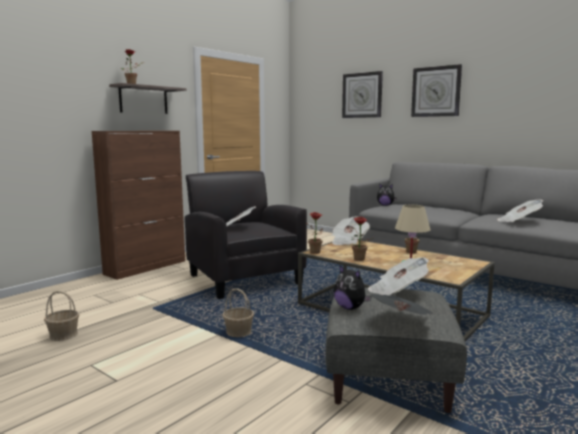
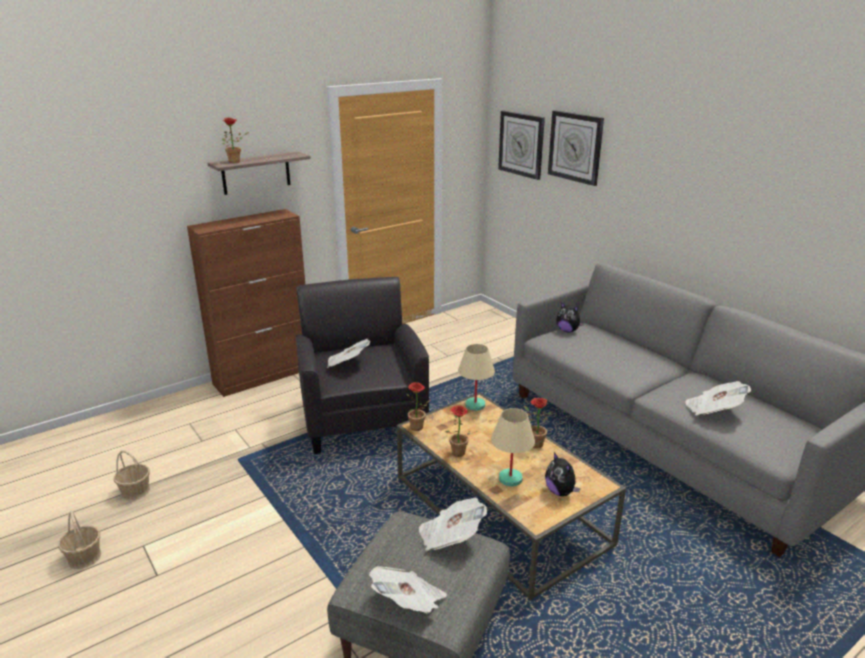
camera: 15 degrees right, 15 degrees up
(238, 332) = (306, 520): basket -> basket (84, 557)
(348, 241) = (475, 405): newspaper -> beige table lamp
(350, 308) = (376, 561): plush toy -> plush toy (560, 492)
(436, 91) = (670, 167): wall clock -> wall clock (521, 144)

